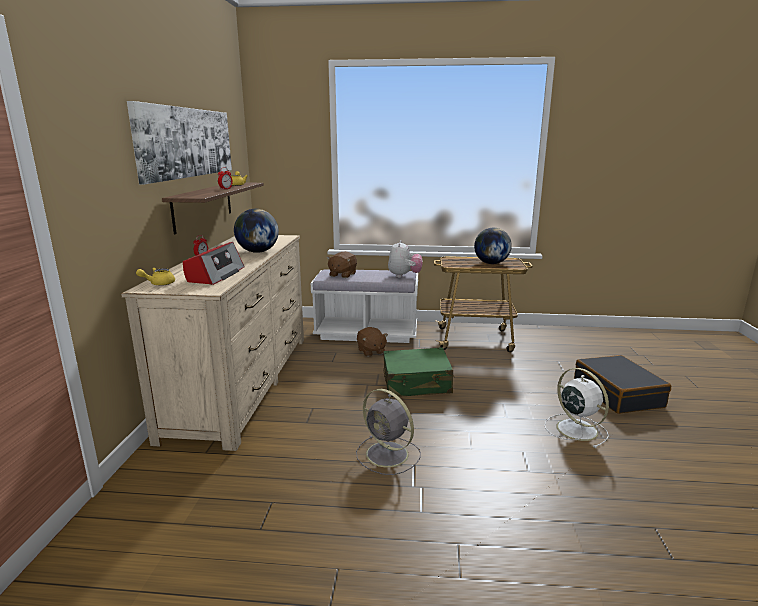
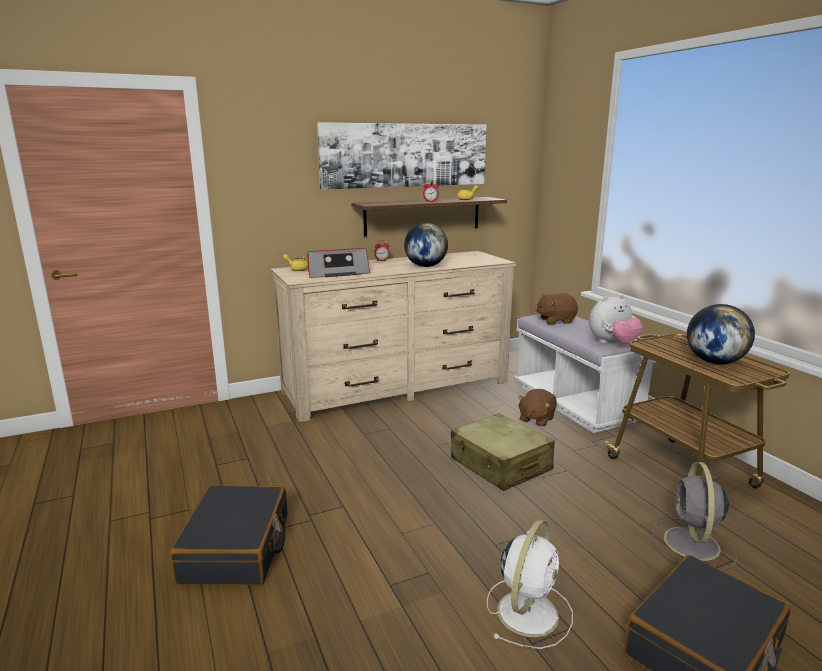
camera: 60 degrees right, 0 degrees up
(388, 455) = (347, 488): grey fan -> grey fan (692, 545)
(417, 383) = (500, 465): green suitcase -> beige suitcase
(435, 543) = (236, 548): none -> black suitcase

